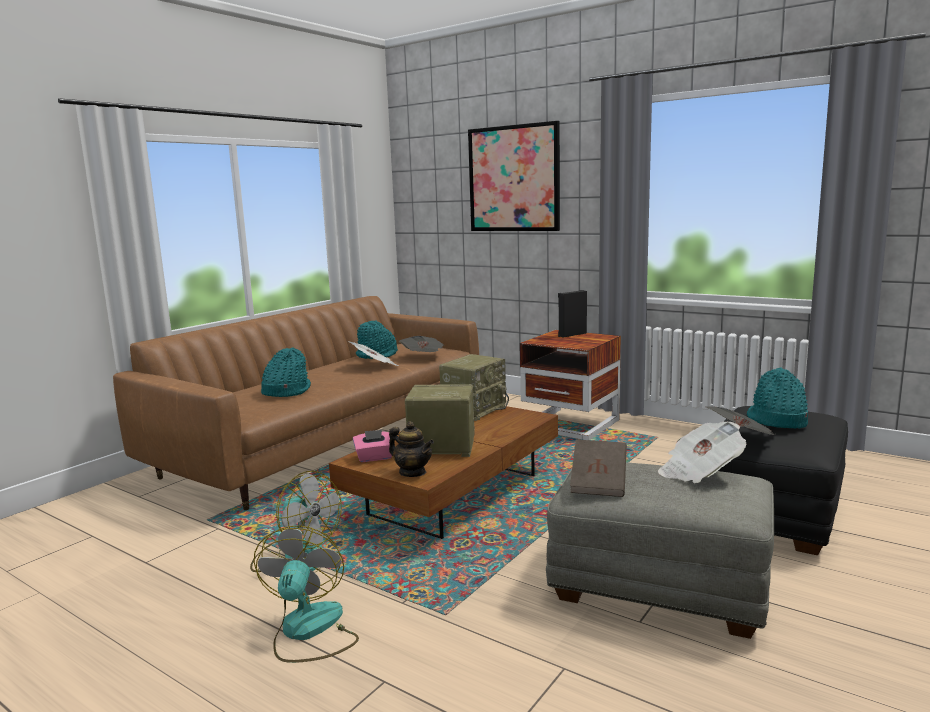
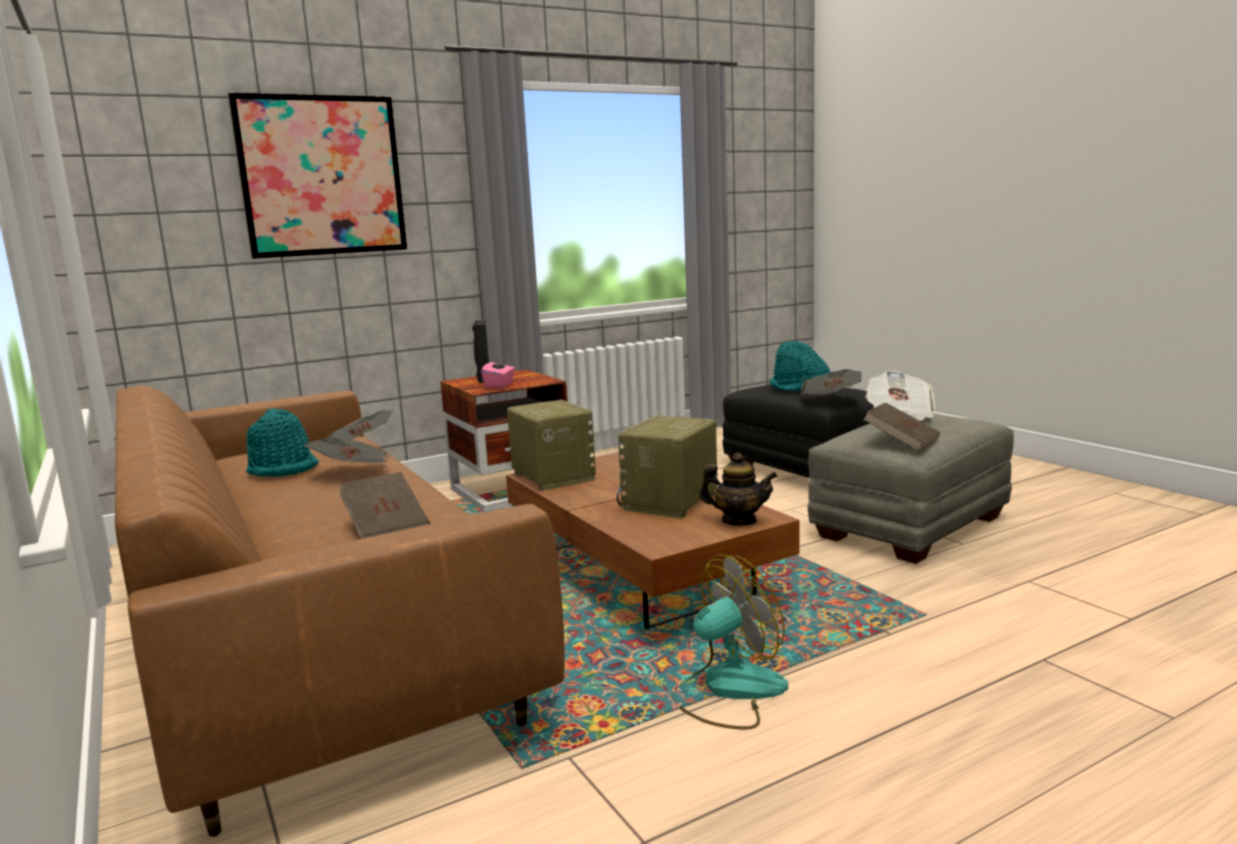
camera: 65 degrees left, 0 degrees up
(286, 391) = (386, 528): turquoise hat -> brown book
(308, 631) = (936, 694): fan -> none
(374, 458) = (664, 534): pink tissue box -> pink tissue box (500, 385)
(412, 472) = (739, 521): teapot -> teapot turned 45 degrees clockwise

